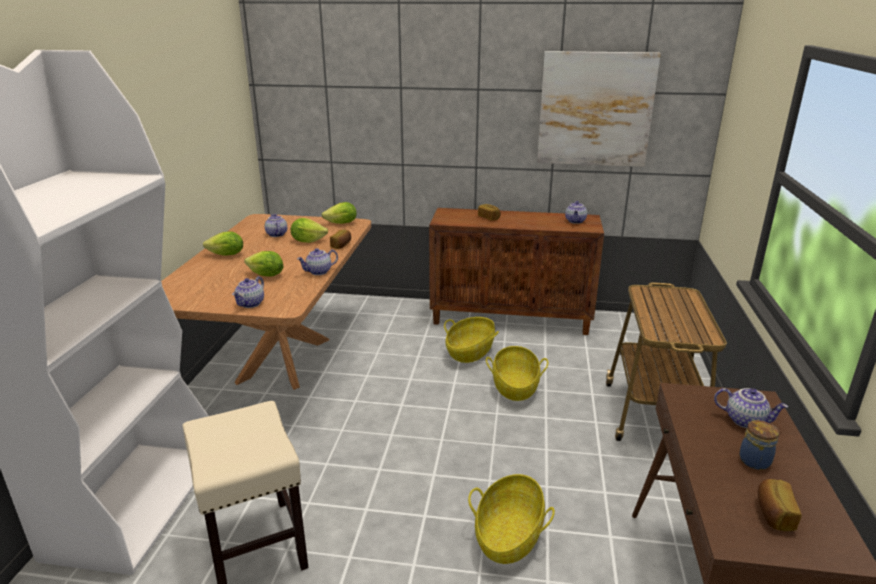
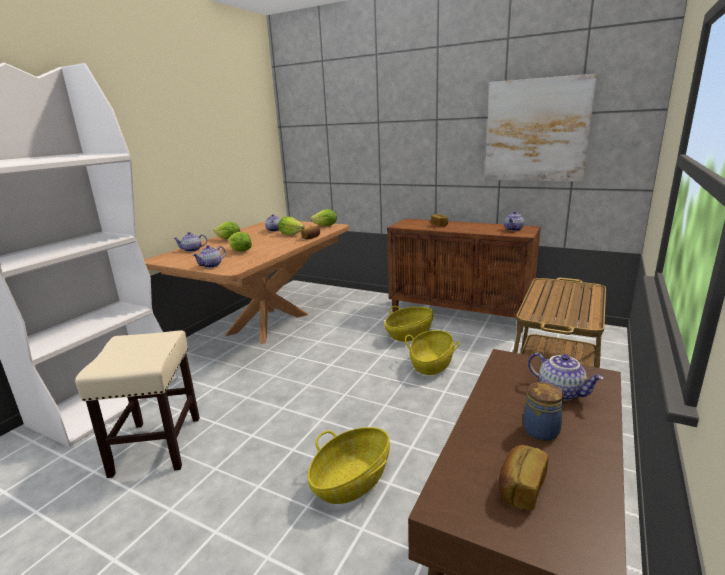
camera: 20 degrees right, 5 degrees down
(319, 272) = (278, 251): teapot -> teapot (192, 250)

